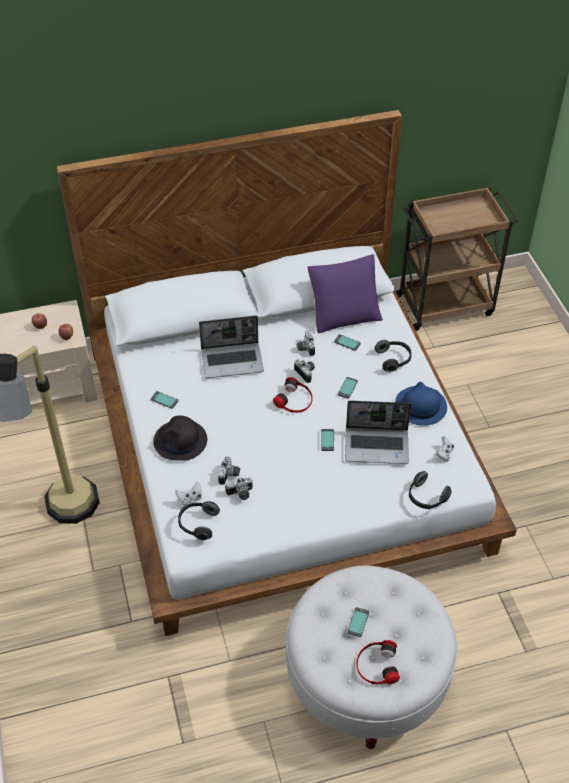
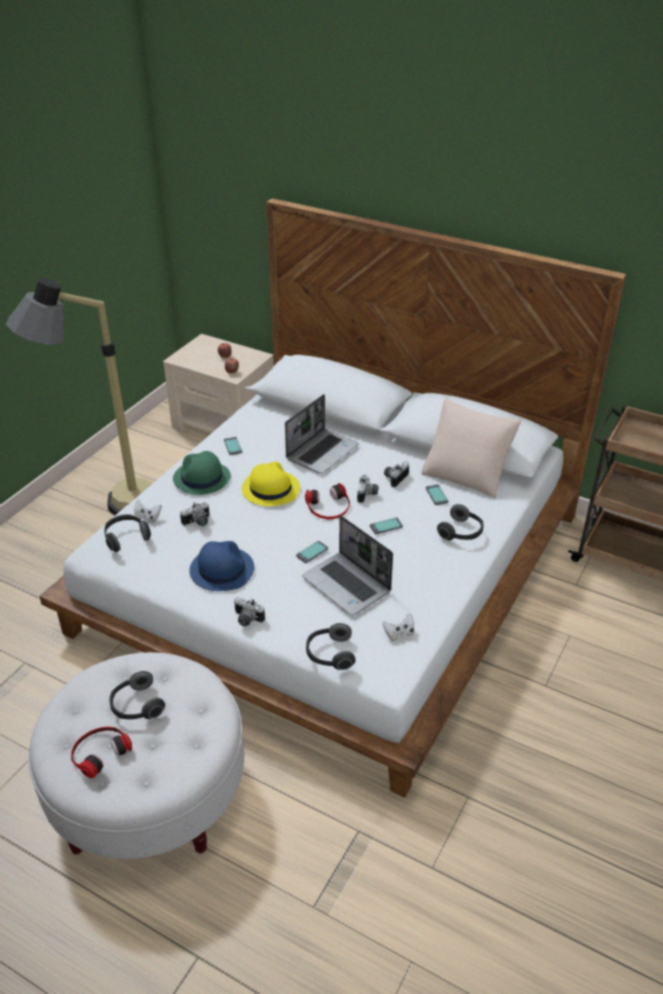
camera: 45 degrees right, 10 degrees down
(180, 441) = (201, 478): black hat -> green hat
(233, 360) = (322, 452): laptop -> laptop turned 90 degrees counterclockwise
(240, 414) = (270, 489): none -> yellow hat
(240, 494) = (185, 540): camera -> camera (246, 619)
(344, 313) = (466, 474): purple pillow -> beige pillow
(358, 622) = (136, 706): phone -> headphones
(420, 406) = (432, 582): blue hat -> blue hat (221, 569)

